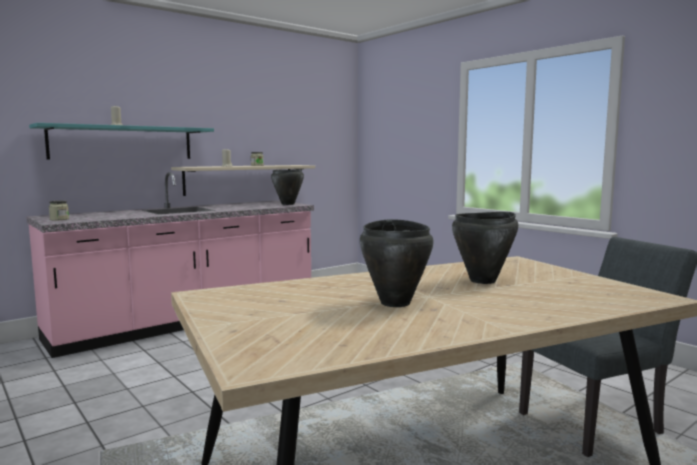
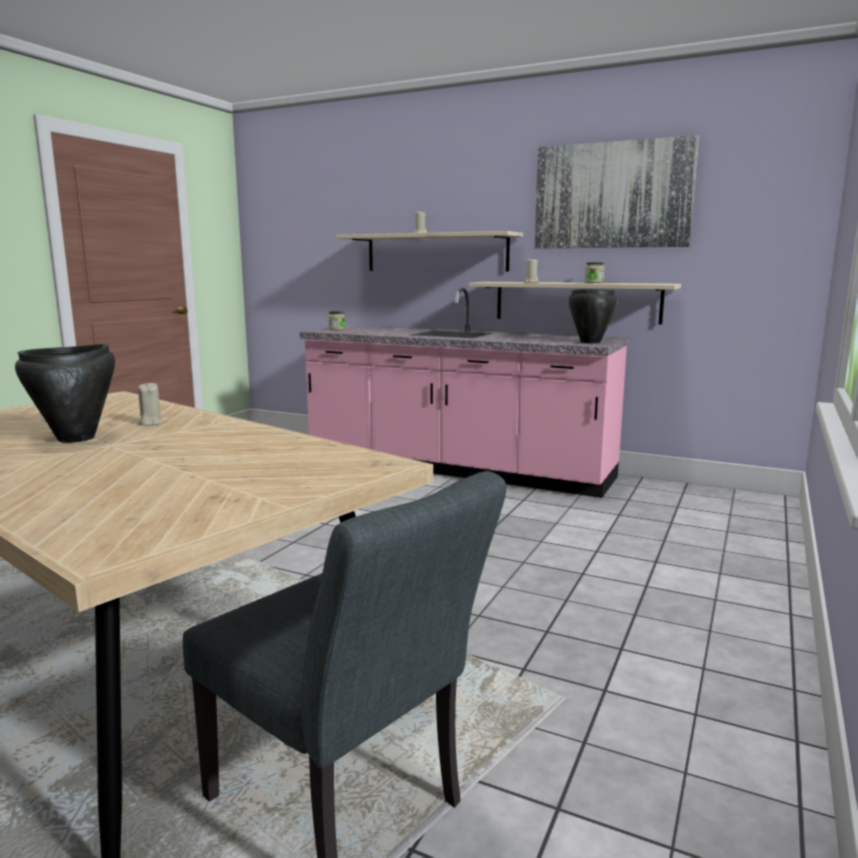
camera: 65 degrees right, 5 degrees up
(122, 143) = (436, 252): turquoise shelf -> beige shelf
(256, 108) = (612, 195): none -> picture
(357, 287) = (150, 423): none -> beige candle
(483, 281) = (204, 458): black cooking pot -> none

